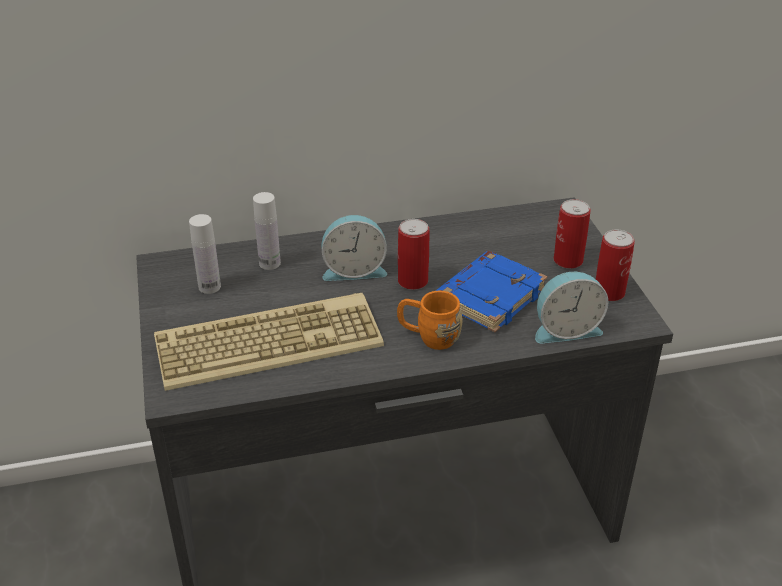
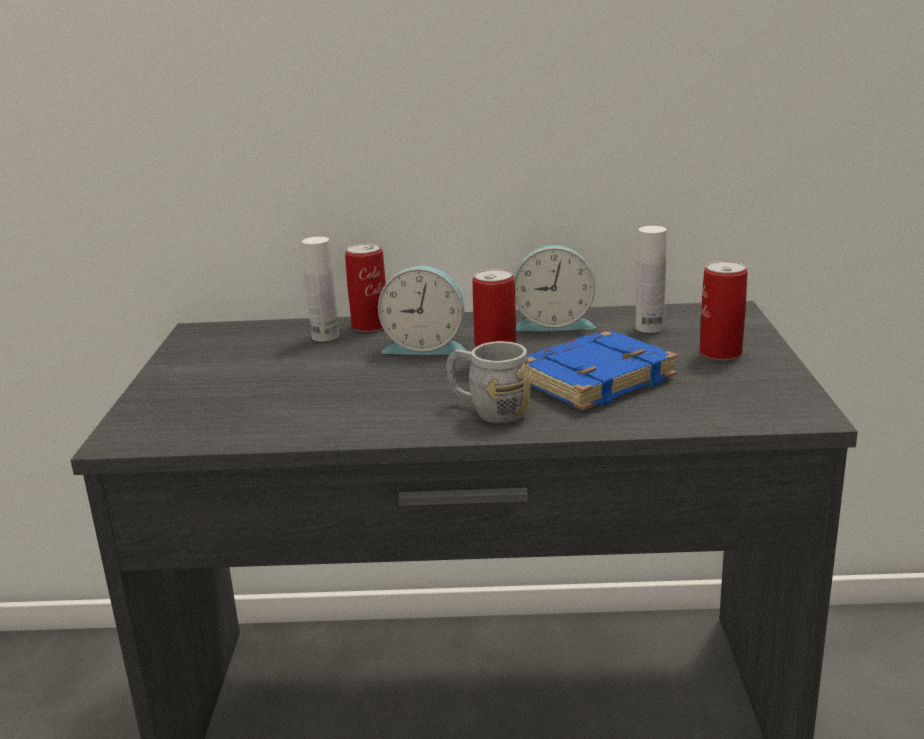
camera: 15 degrees right, 15 degrees down
(209, 287) = (239, 351): white bottle -> white bottle (649, 327)
(270, 340) = (278, 400): keyboard -> none
(429, 337) = (488, 410): orange mug -> grey mug
(565, 329) = (689, 415): alarm clock -> alarm clock (553, 323)
(609, 292) = (770, 385): can -> can (370, 326)

